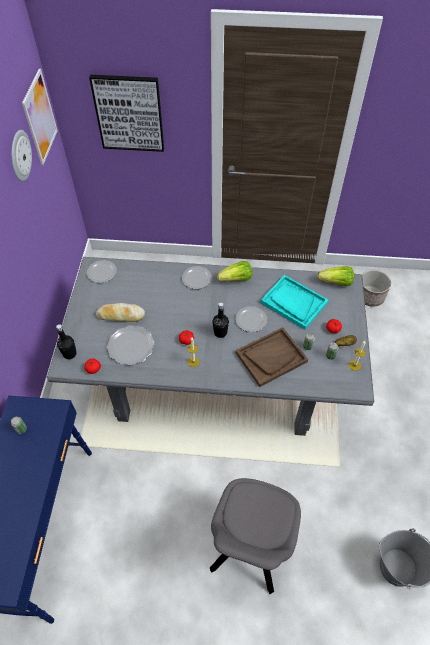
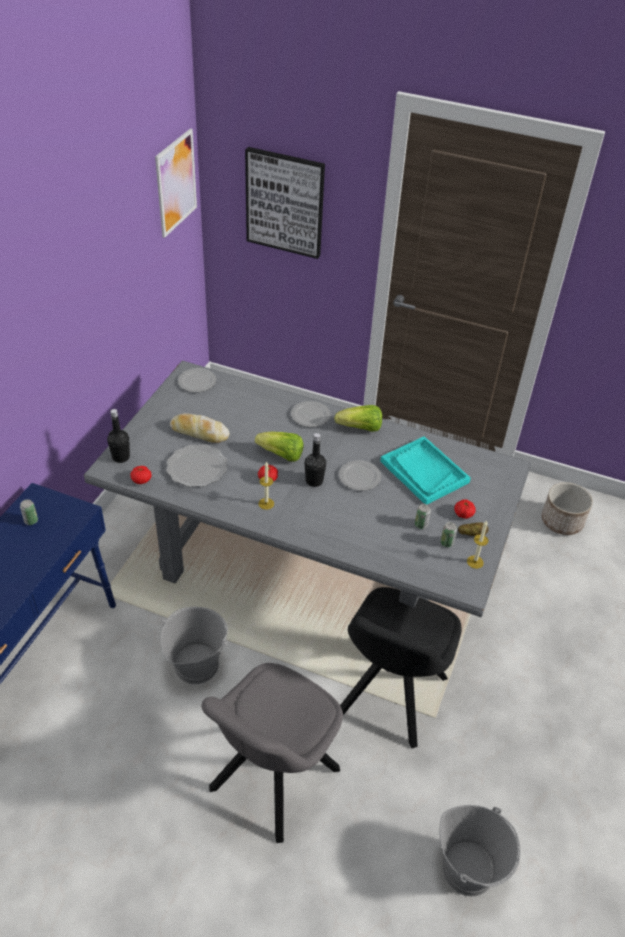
camera: 15 degrees right, 10 degrees down
(20, 155) = (135, 213): wall clock -> none
(166, 480) = (196, 664): none -> grey bucket
(271, 357) = (367, 524): brown tray -> none
(305, 459) = (390, 695): none -> black chair
(336, 283) = (491, 463): lettuce -> lettuce (281, 455)

